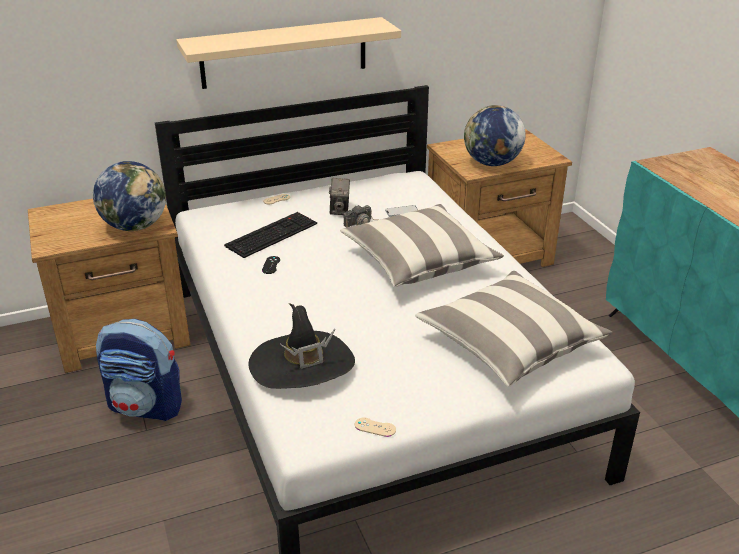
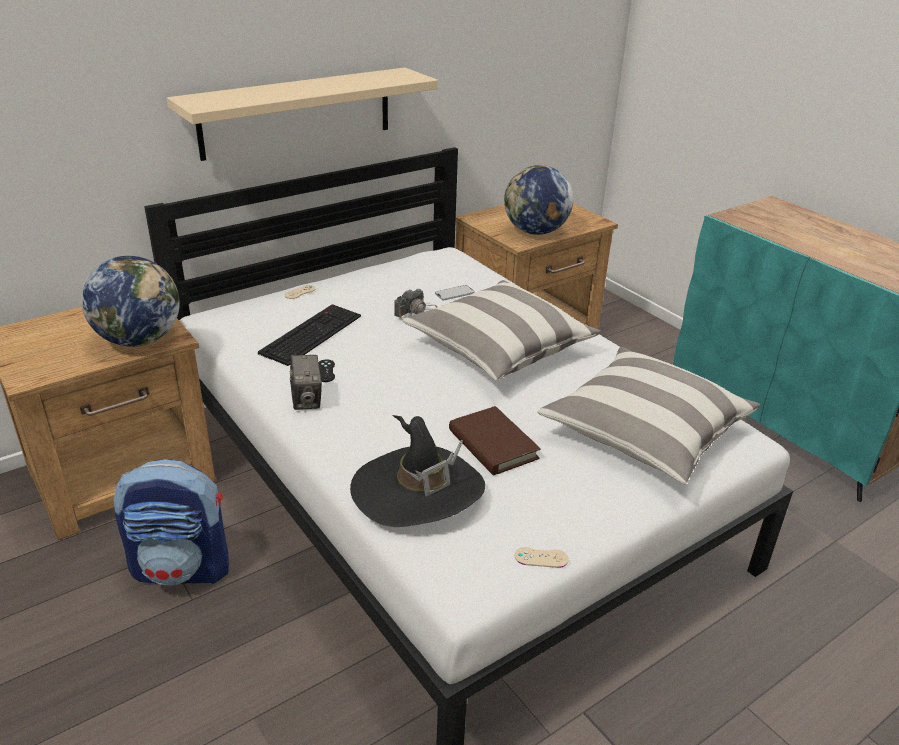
camera: 15 degrees left, 0 degrees up
(340, 210) = (381, 298): camera -> camera (307, 400)
(377, 338) = (493, 444): none -> brown book

